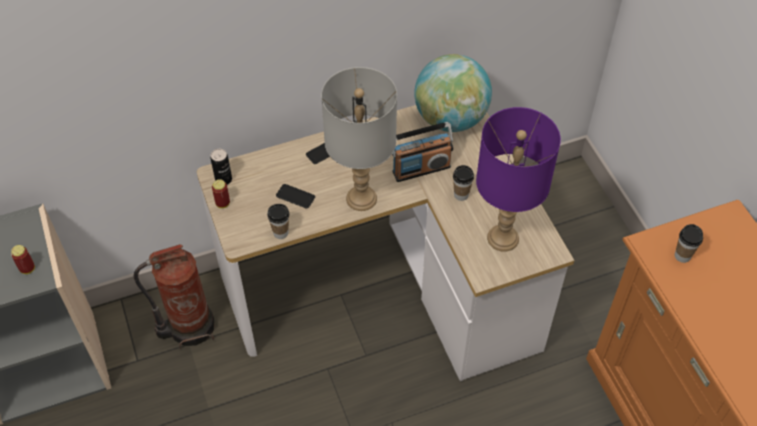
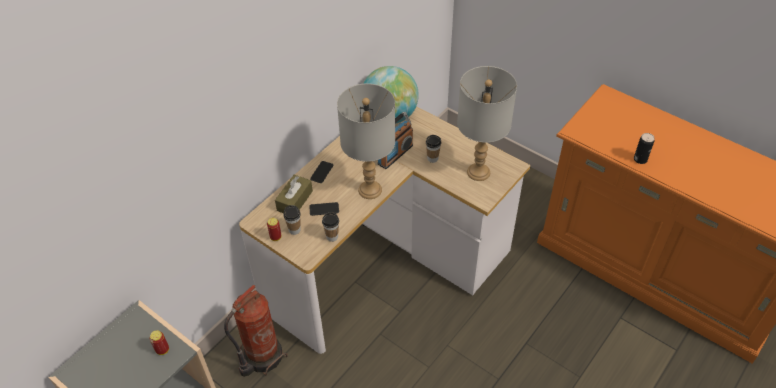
camera: 30 degrees left, 5 degrees down
(223, 179) = (264, 221): can -> can (640, 159)
(272, 171) = (294, 201): none -> brown tissue box
(502, 237) = (478, 172): purple table lamp -> grey table lamp
(682, 256) = (598, 128): cup -> cup (294, 230)

